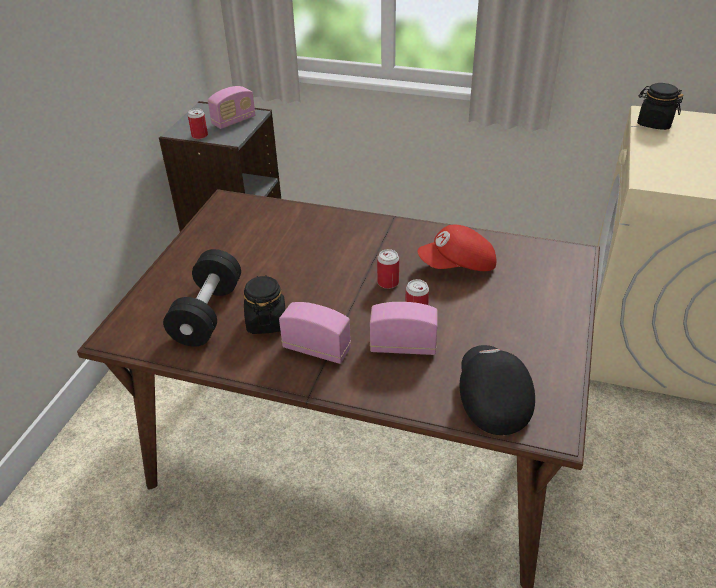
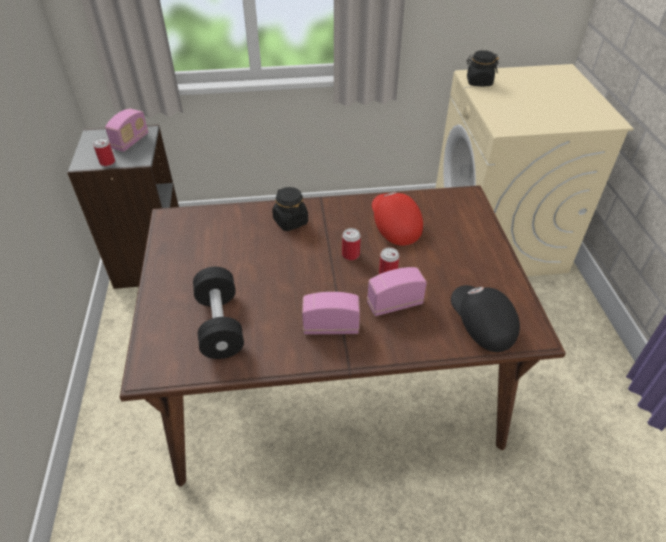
camera: 25 degrees left, 5 degrees up
(266, 322) = (275, 316): black jar -> black jar (290, 221)
(458, 266) = (394, 226): red cap -> red cap turned 105 degrees clockwise

